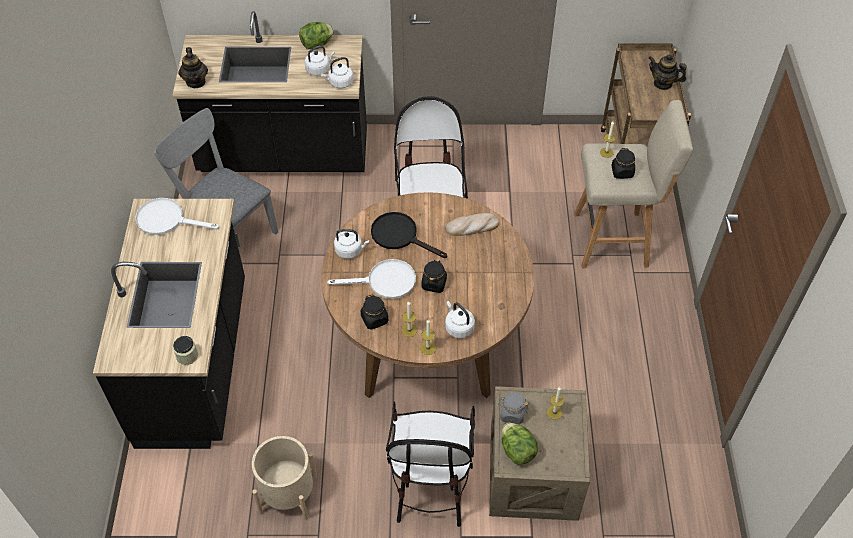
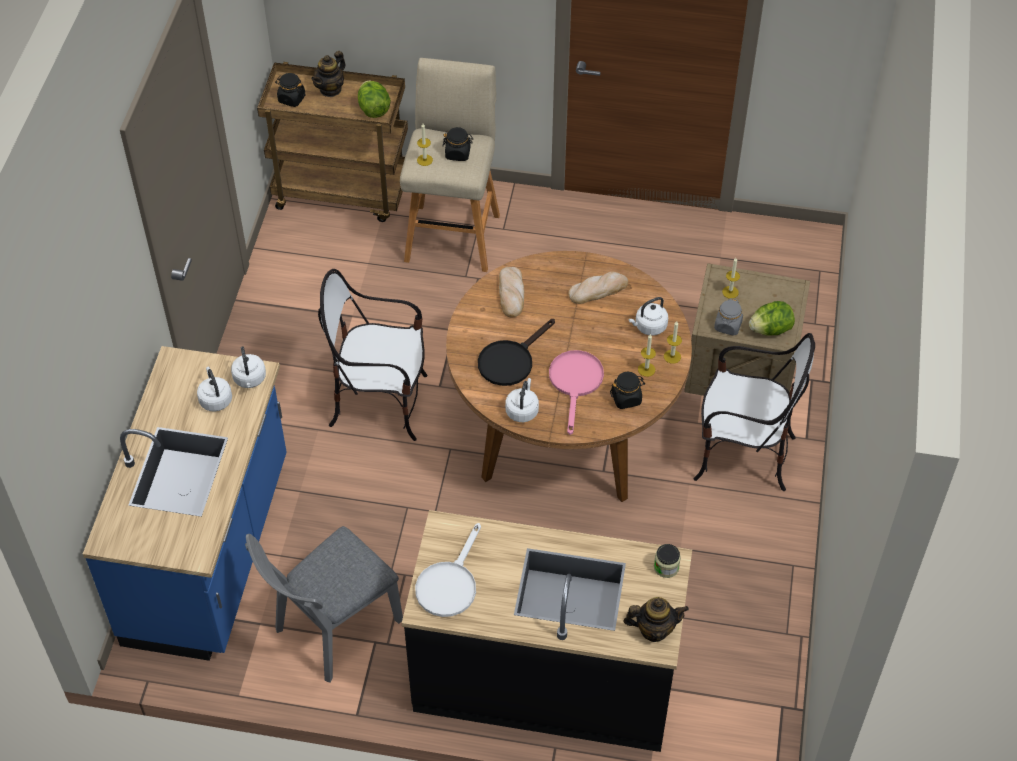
camera: 80 degrees left, 0 degrees up
(196, 82) = (192, 543): teapot -> teapot (654, 629)
(284, 155) = (210, 552): black counter -> blue counter
(288, 494) = (741, 589): beige planter -> none
(317, 44) = (163, 397): lettuce -> lettuce (374, 109)
(384, 282) = (575, 383): white frying pan -> pink frying pan
(434, 283) = (586, 339): black jar -> black jar (291, 99)
(492, 285) = (598, 290): none -> bread

